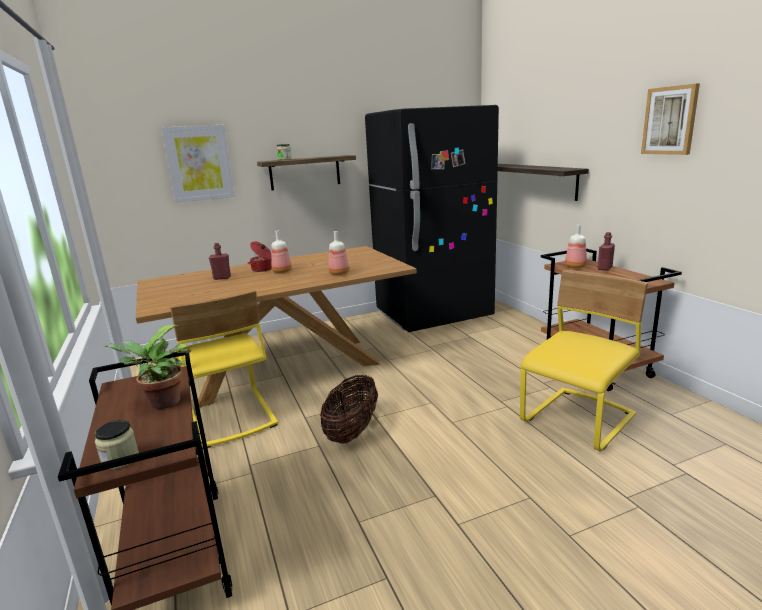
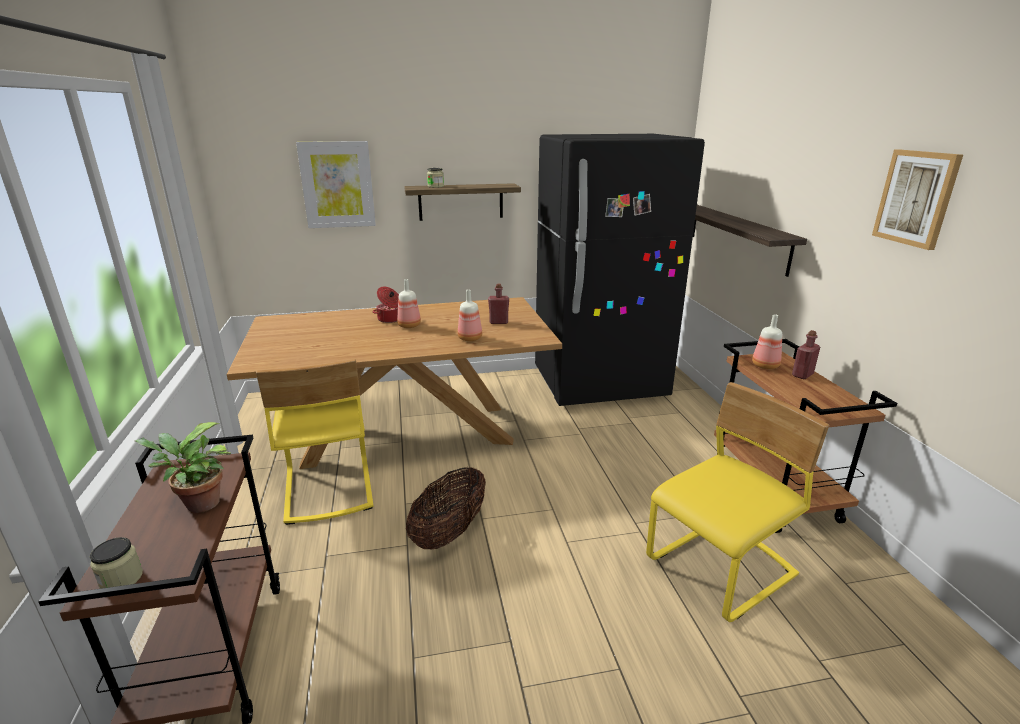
camera: 10 degrees right, 5 degrees up
(222, 278) = (341, 326): red bottle -> red bottle (498, 322)

